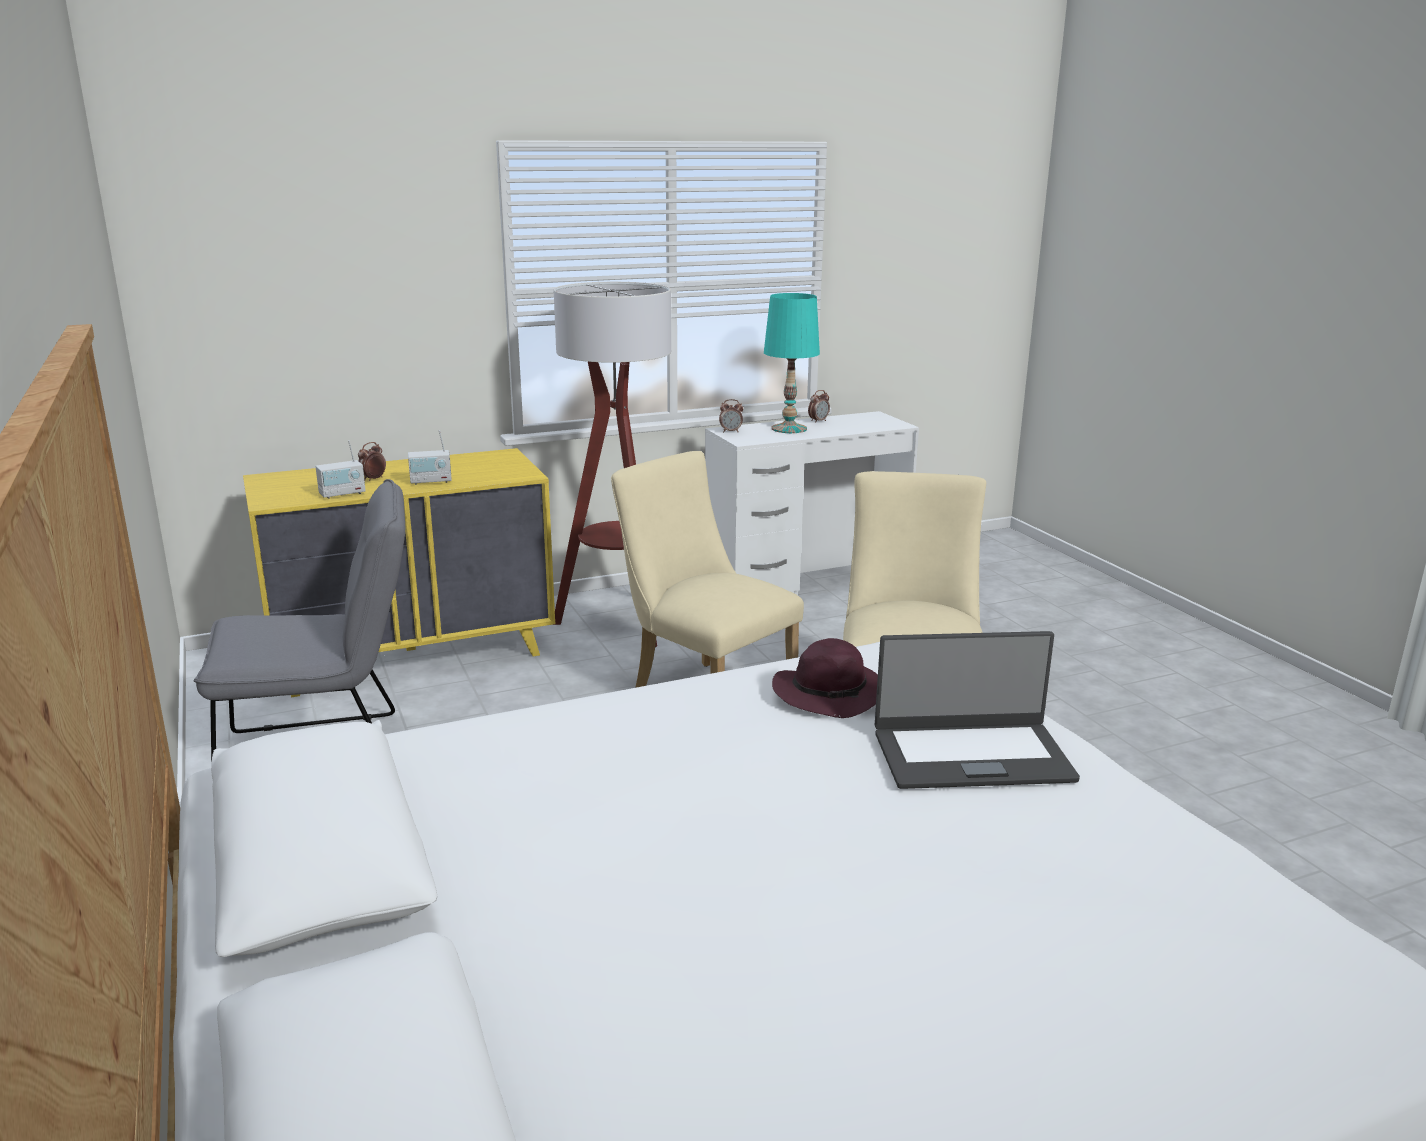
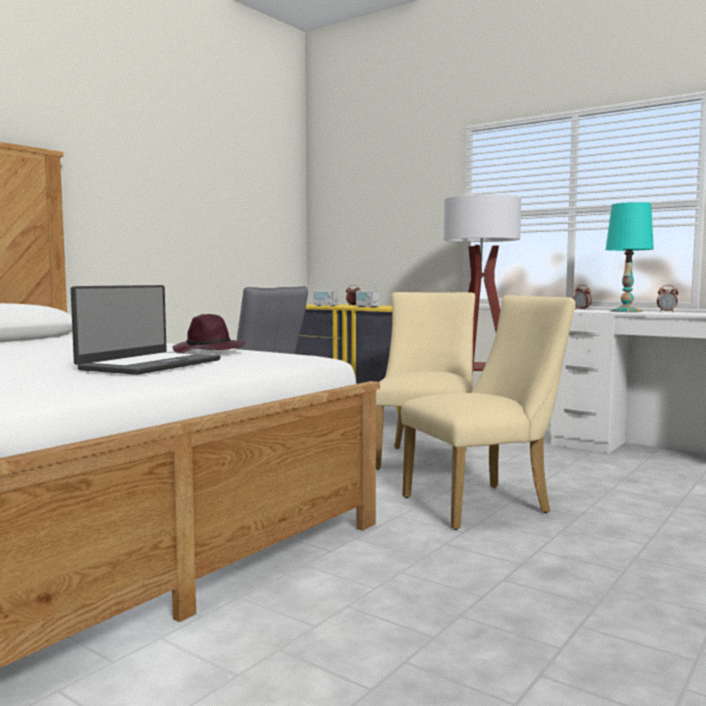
camera: 60 degrees right, 15 degrees down
(971, 755) = (149, 364): laptop -> laptop turned 120 degrees counterclockwise

